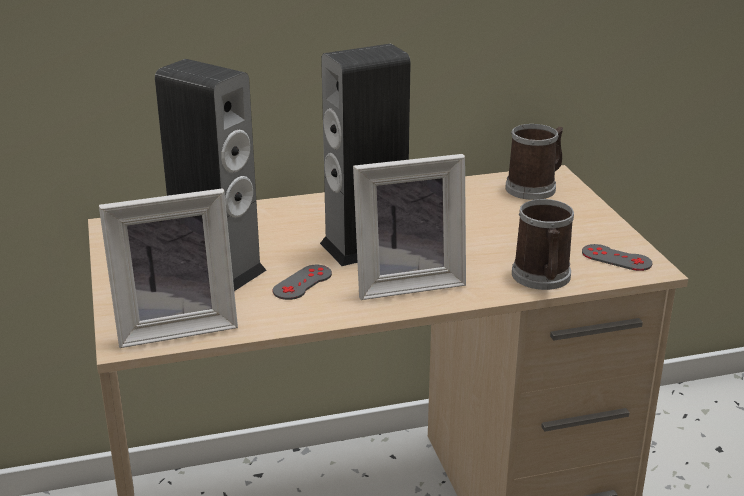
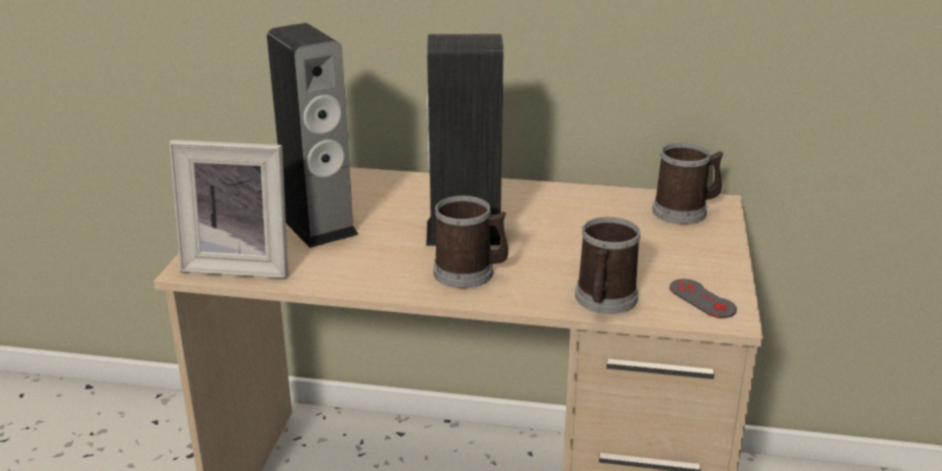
camera: 25 degrees right, 0 degrees up
(302, 282) = (378, 252): grey game controller -> none
(407, 282) = (470, 273): picture frame -> mug

